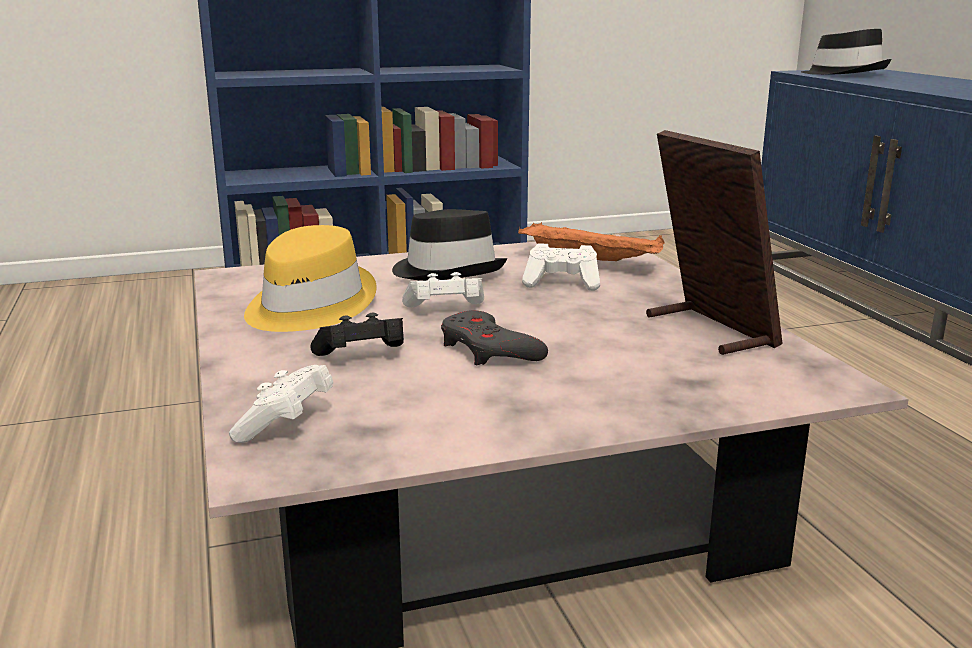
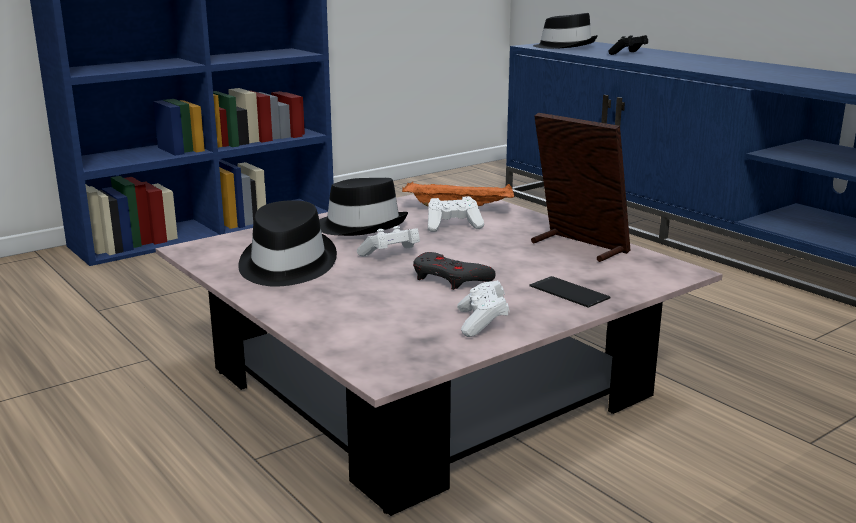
camera: 20 degrees left, 0 degrees up
(286, 424) = (367, 345): white game controller -> white game controller (482, 323)
(308, 306) = (285, 265): yellow hat -> black hat
(362, 357) = (368, 295): black game controller -> black game controller (628, 54)
(636, 392) = (569, 292): none -> phone

